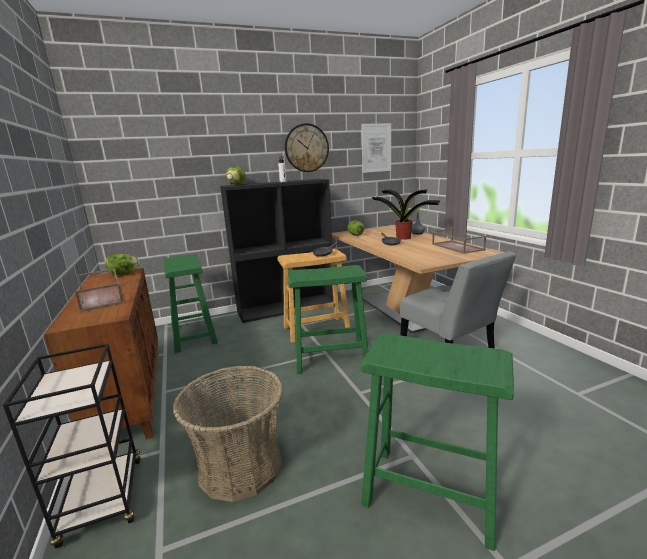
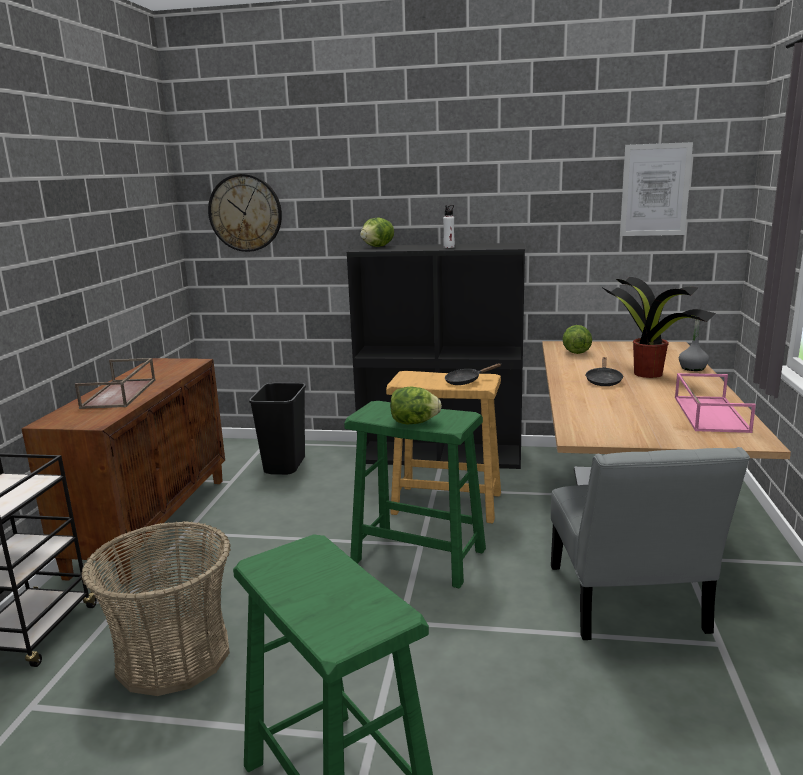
camera: 30 degrees right, 0 degrees up
(123, 274) = (181, 365): lettuce -> lettuce (414, 423)
(194, 335) = (284, 465): green stool -> black trash can
(306, 148) = (510, 189): wall clock -> wall clock (245, 213)
(456, 247) = (709, 413): brown tray -> pink tray

